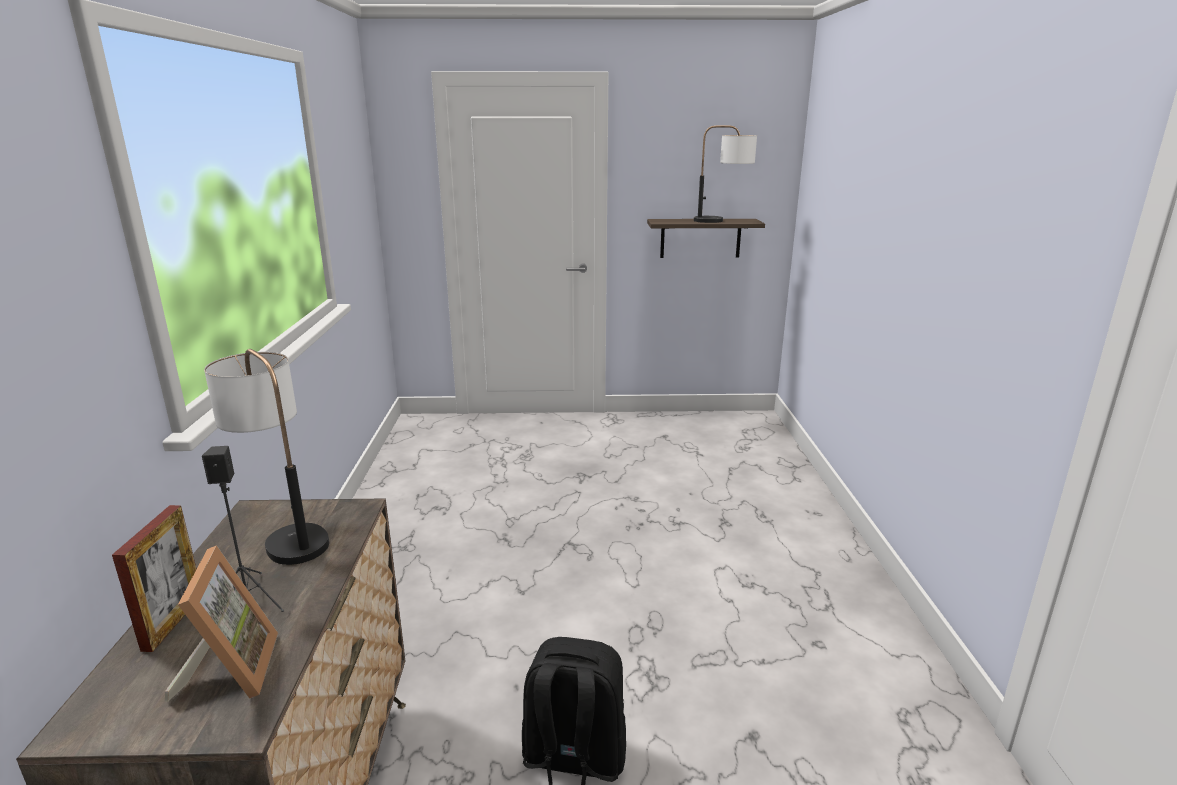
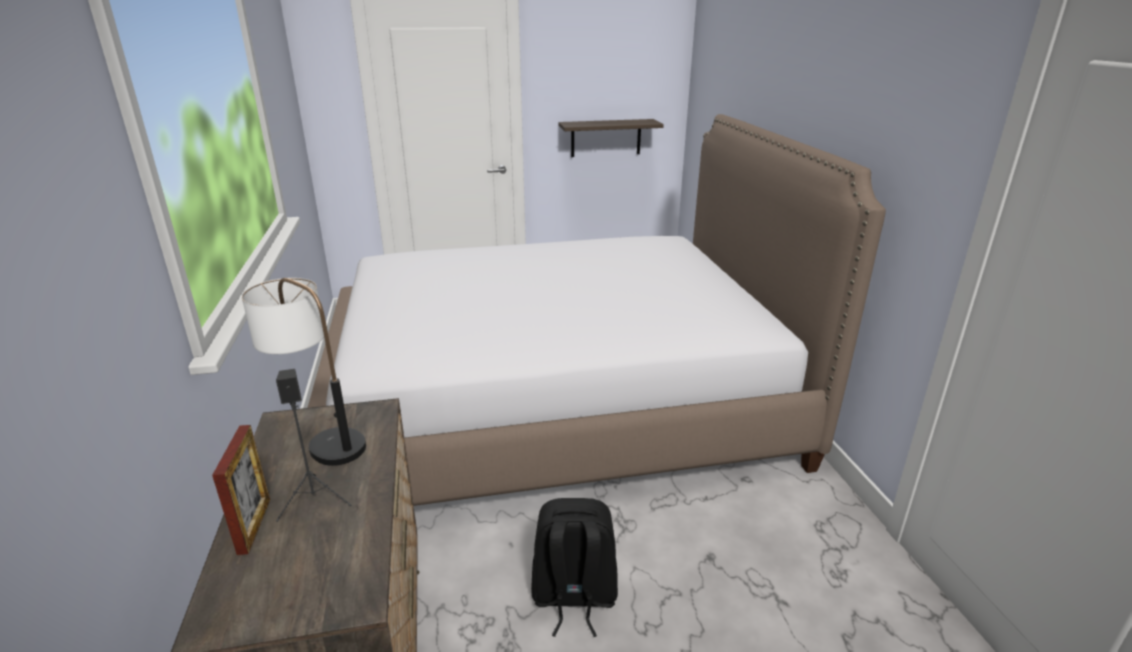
camera: 10 degrees left, 5 degrees up
(230, 670) = (327, 560): picture frame -> none
(609, 533) = (557, 406): none -> bed
(722, 221) = (626, 122): table lamp -> none

